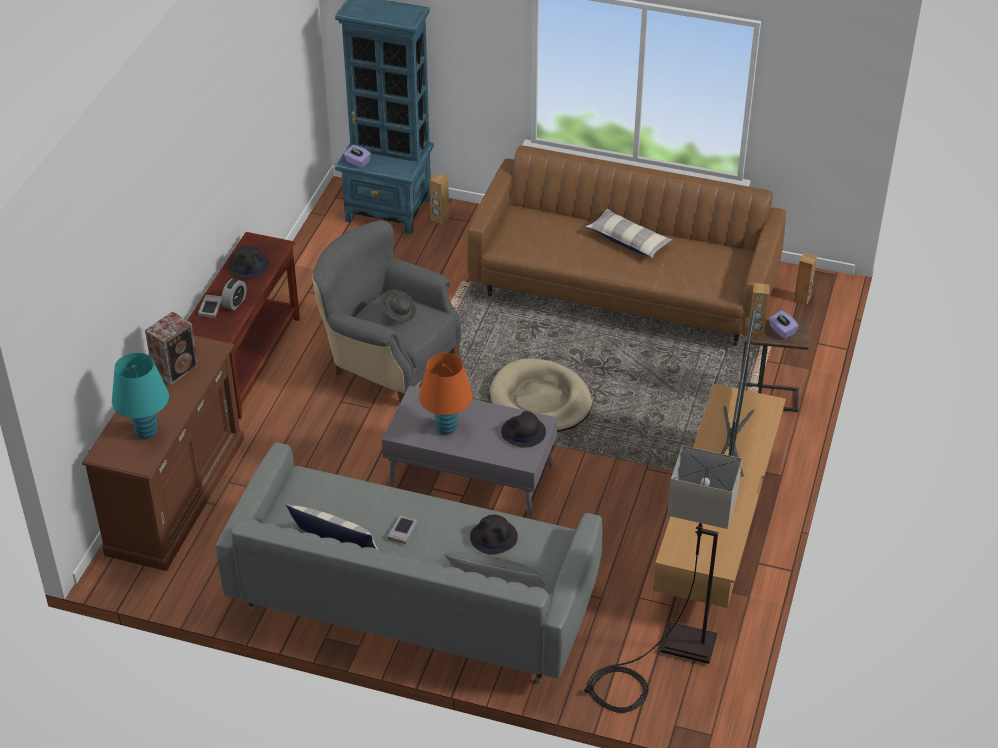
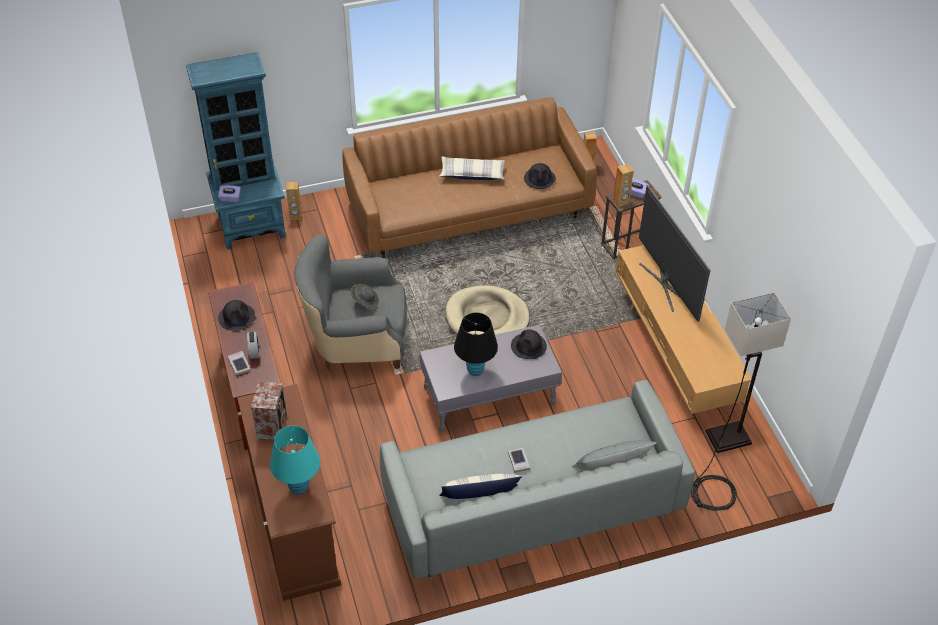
camera: 35 degrees left, 5 degrees up
(446, 428) = (475, 370): orange table lamp -> black table lamp
(494, 537) = (581, 432): black hat -> black hat (540, 179)

